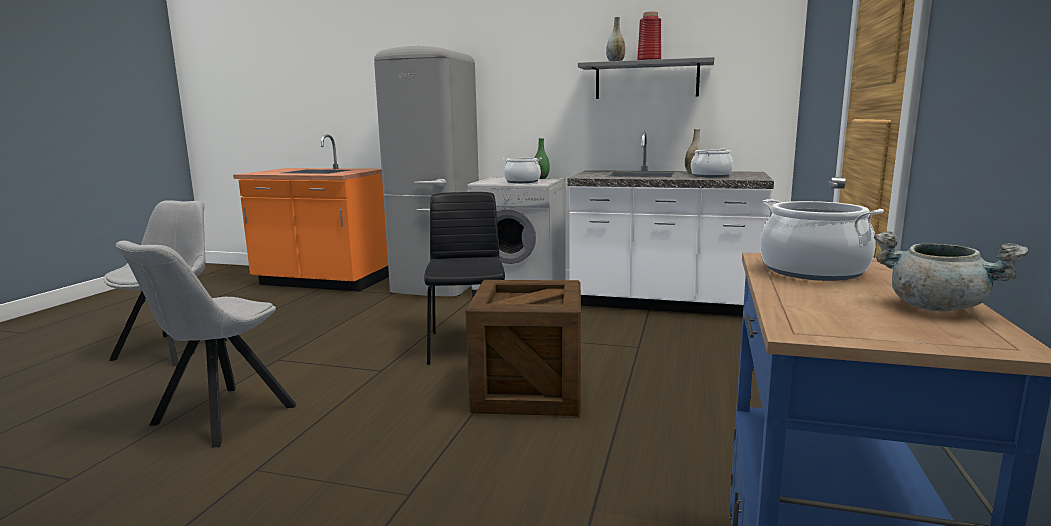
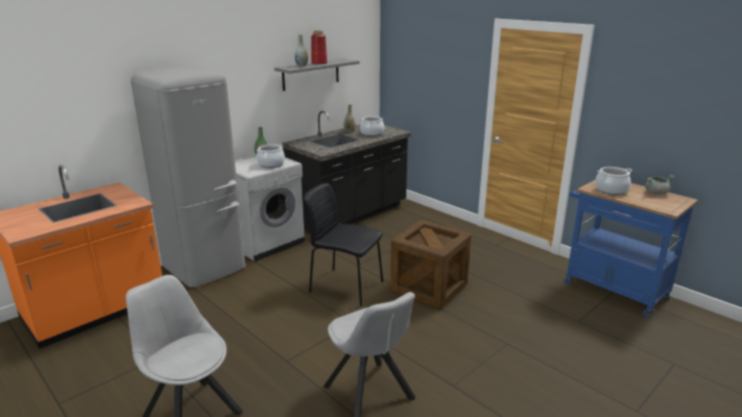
camera: 60 degrees left, 10 degrees up
(663, 302) = (350, 215): white counter -> black counter

